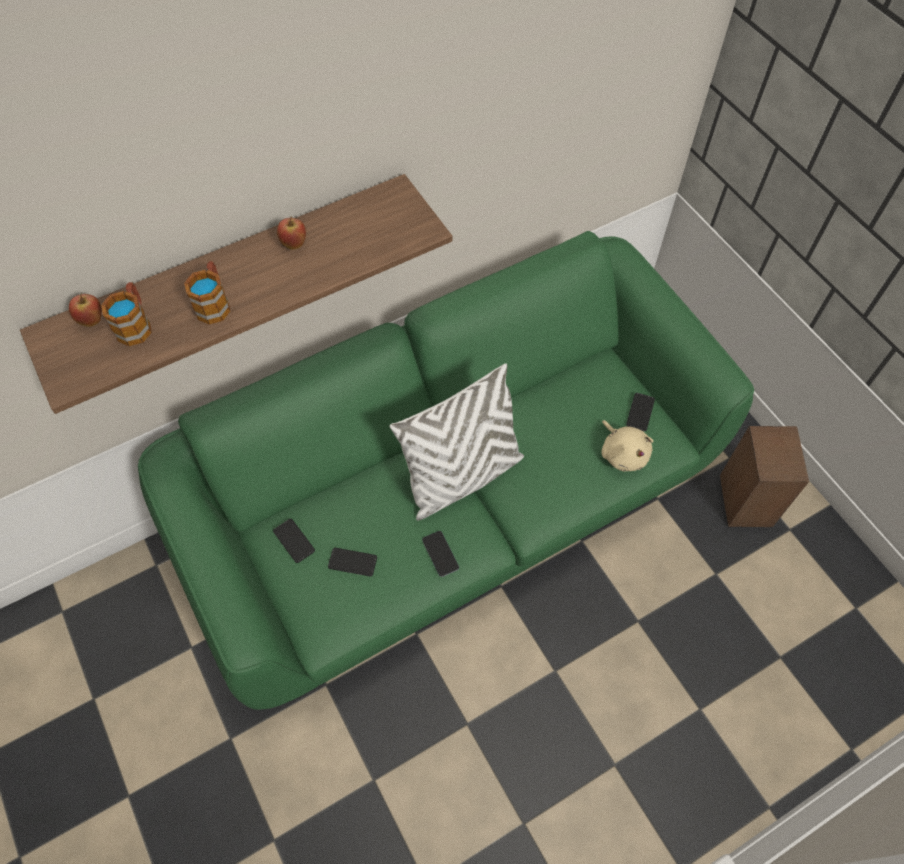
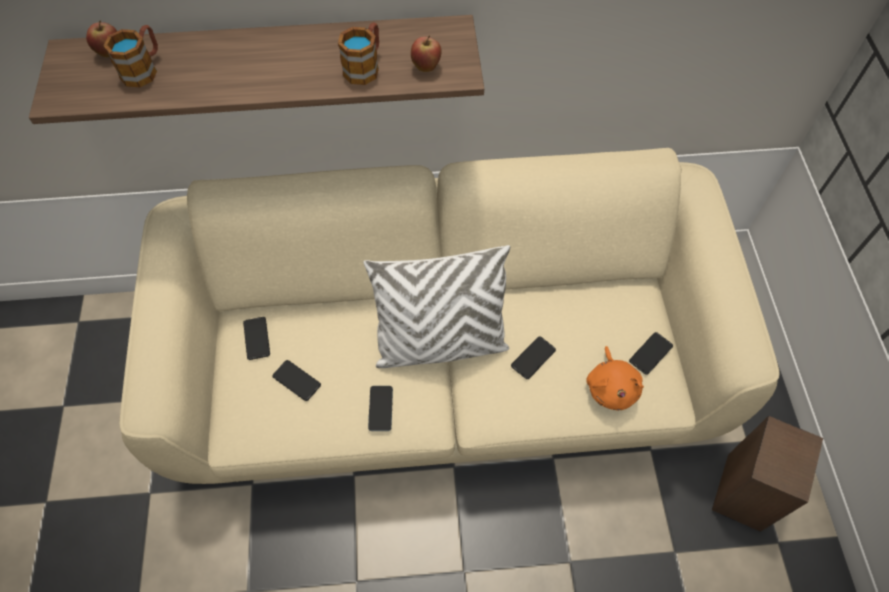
camera: 25 degrees right, 0 degrees up
(214, 303) = (222, 74): mug -> mug (365, 67)
(294, 244) = (327, 46): apple -> apple (426, 67)
(451, 509) = (444, 374): green sofa -> beige sofa
(547, 455) = (533, 358): none -> phone
(623, 453) = (611, 387): beige plush toy -> orange plush toy

